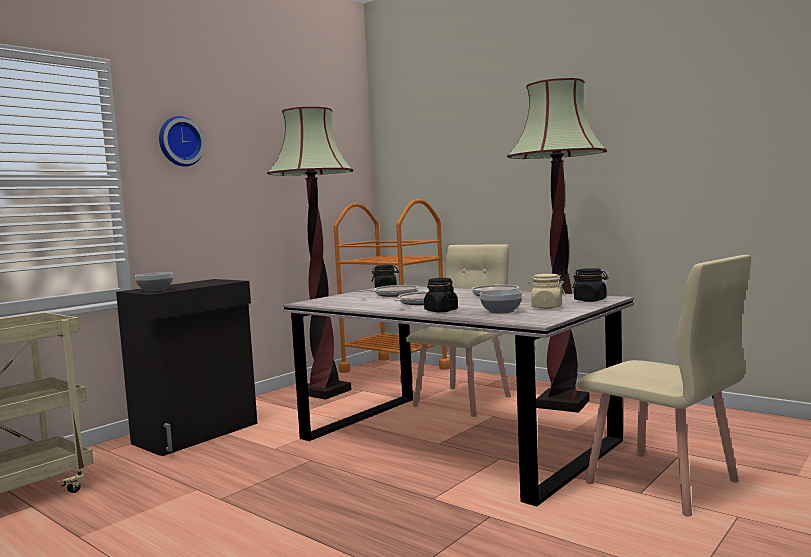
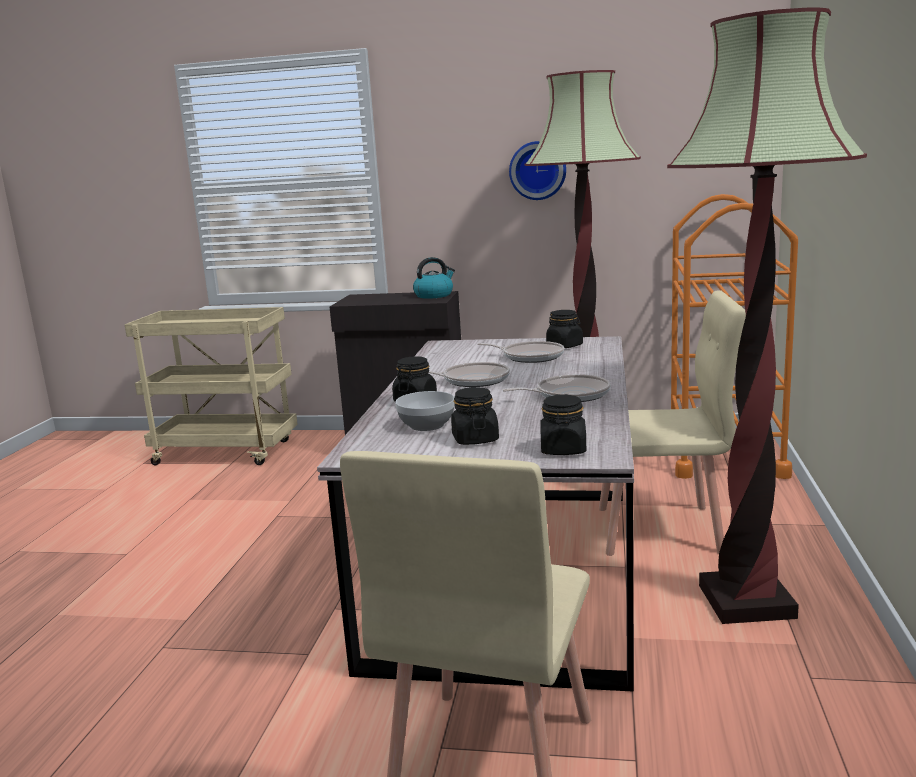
camera: 60 degrees right, 10 degrees up
(155, 290) = (359, 300): bowl -> none
(179, 142) = (445, 129): wall clock -> wall clock (537, 170)
(211, 281) = (434, 295): none -> kettle
(546, 307) = (475, 439): beige jar -> black jar

